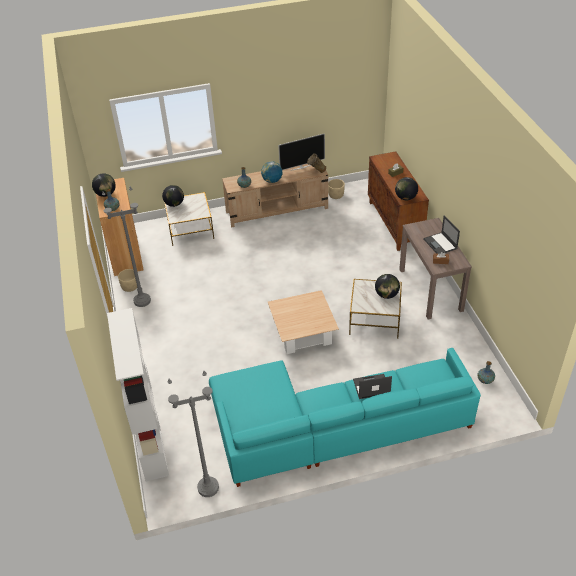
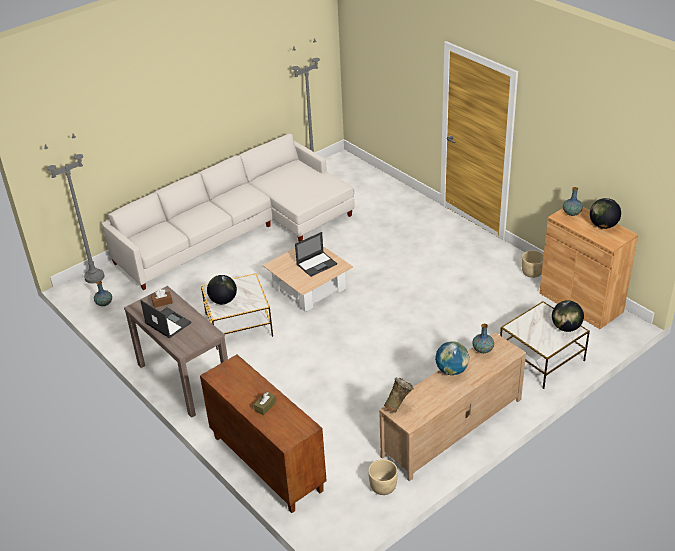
camera: 155 degrees right, 5 degrees down
(142, 301) = (503, 264): grey floor lamp -> grey floor lamp (94, 277)
(151, 444) = (378, 178): white bookcase -> none
(301, 167) = (428, 409): television -> none
(330, 427) = (239, 228): turquoise sofa -> white sofa
(371, 387) = (204, 214): laptop -> laptop (317, 264)
(405, 198) = (233, 367): globe -> none

